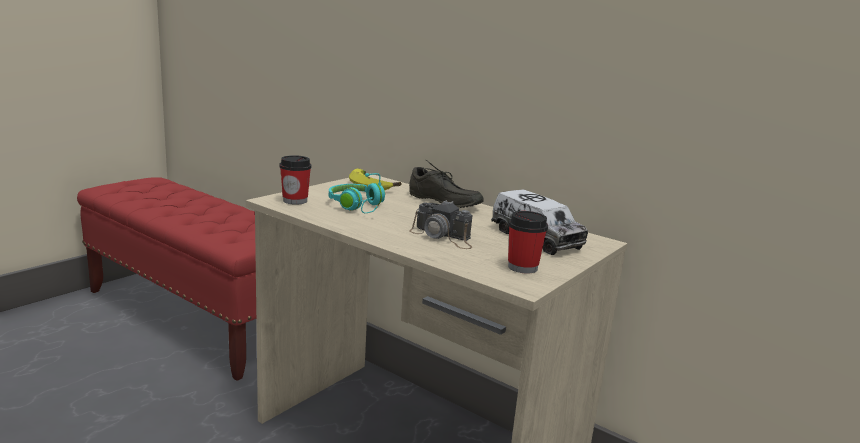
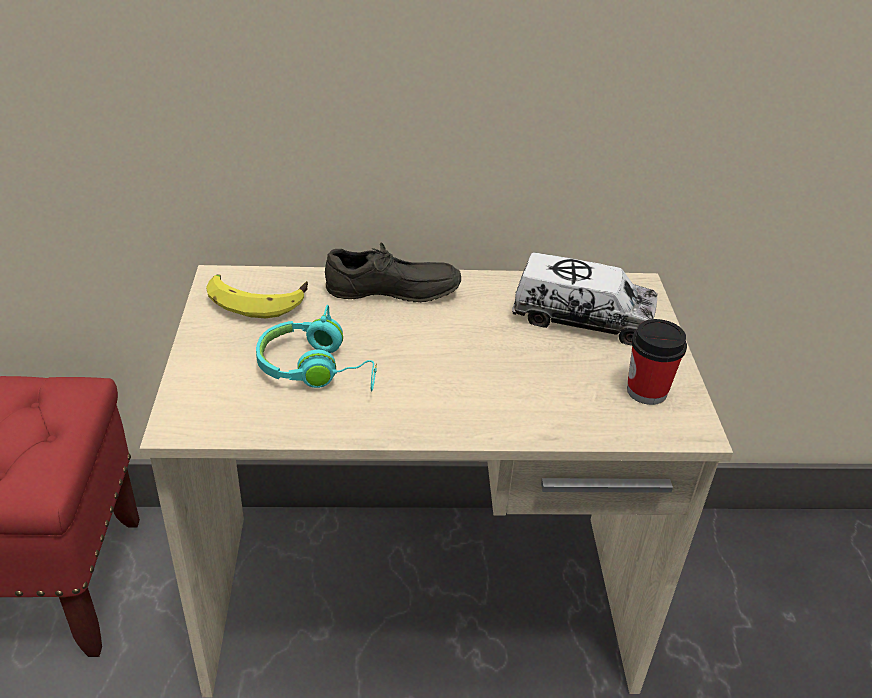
camera: 40 degrees left, 20 degrees up
(295, 201) = (215, 405): cup -> none
(443, 237) = (500, 379): camera -> none

